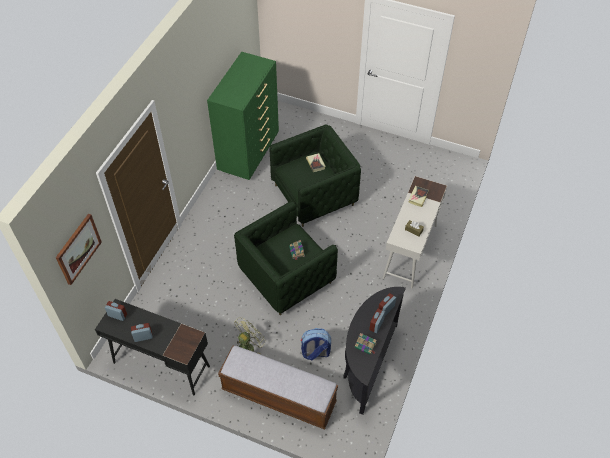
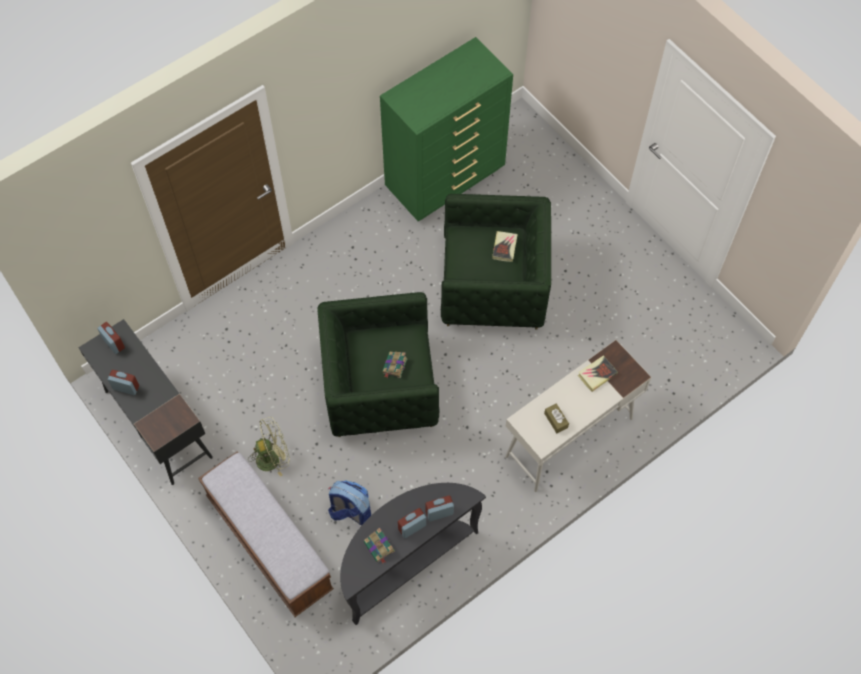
camera: 30 degrees right, 10 degrees up
(78, 248) = (79, 246): picture -> none

